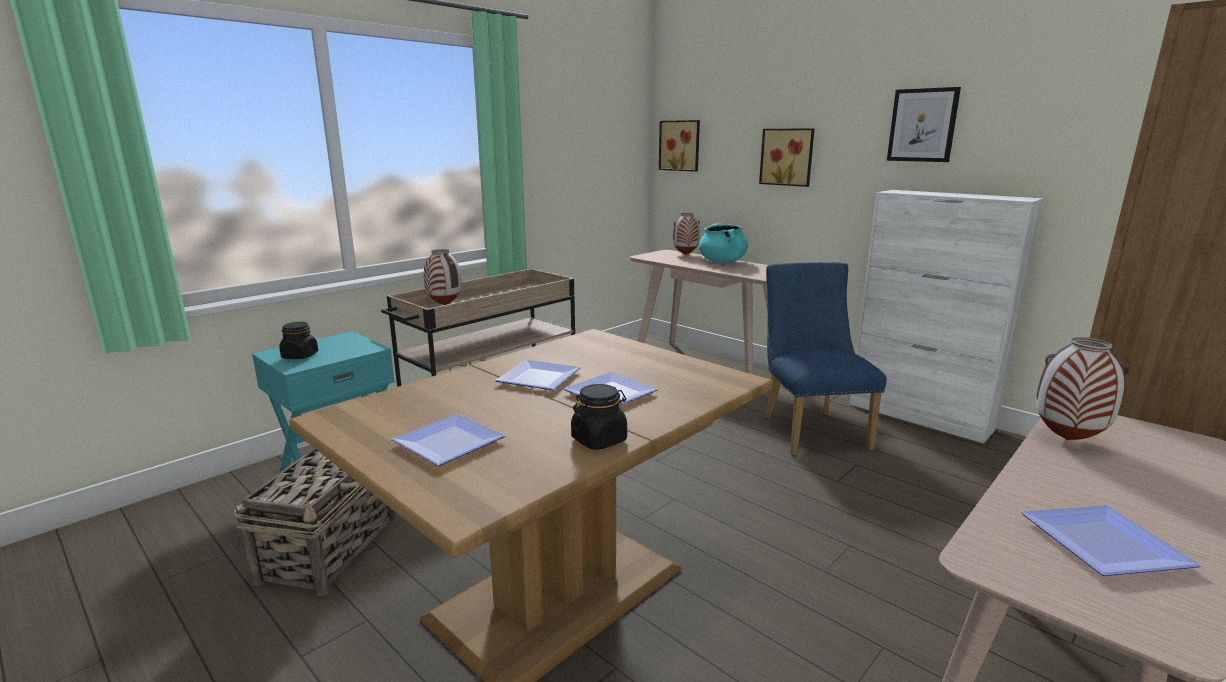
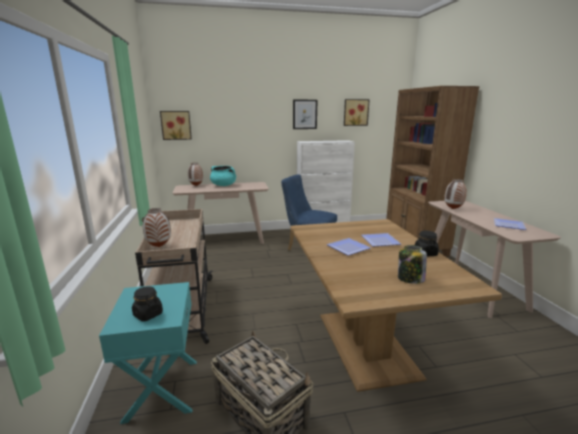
camera: 55 degrees left, 0 degrees up
(445, 443) = (410, 279): plate -> jar
(787, 157) = (245, 129): picture -> picture (355, 112)

